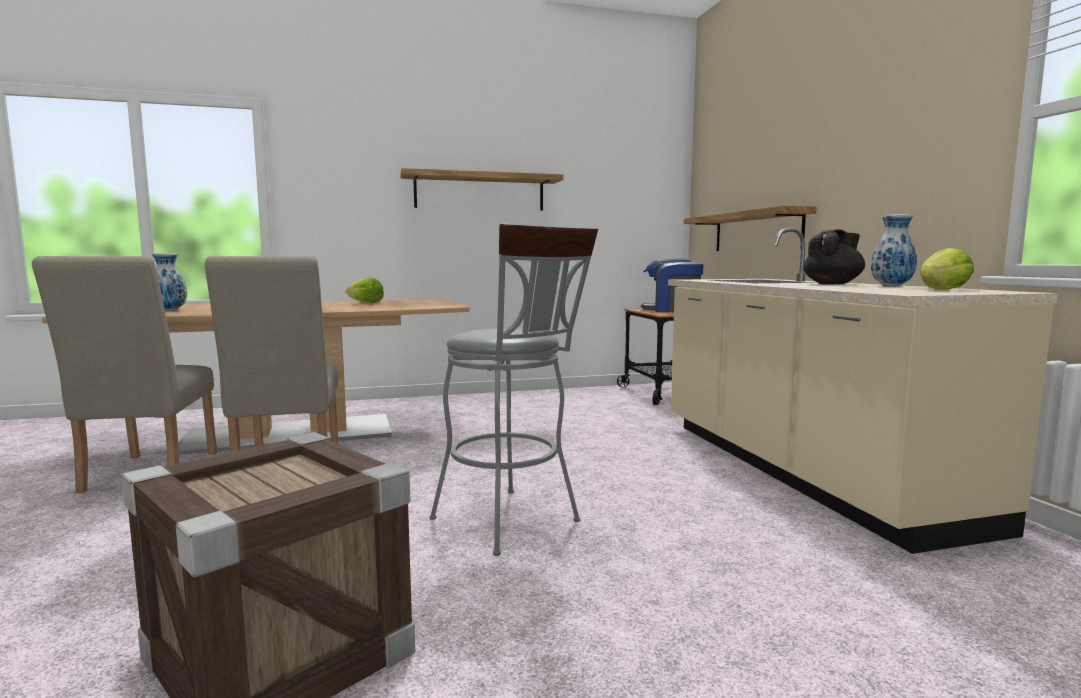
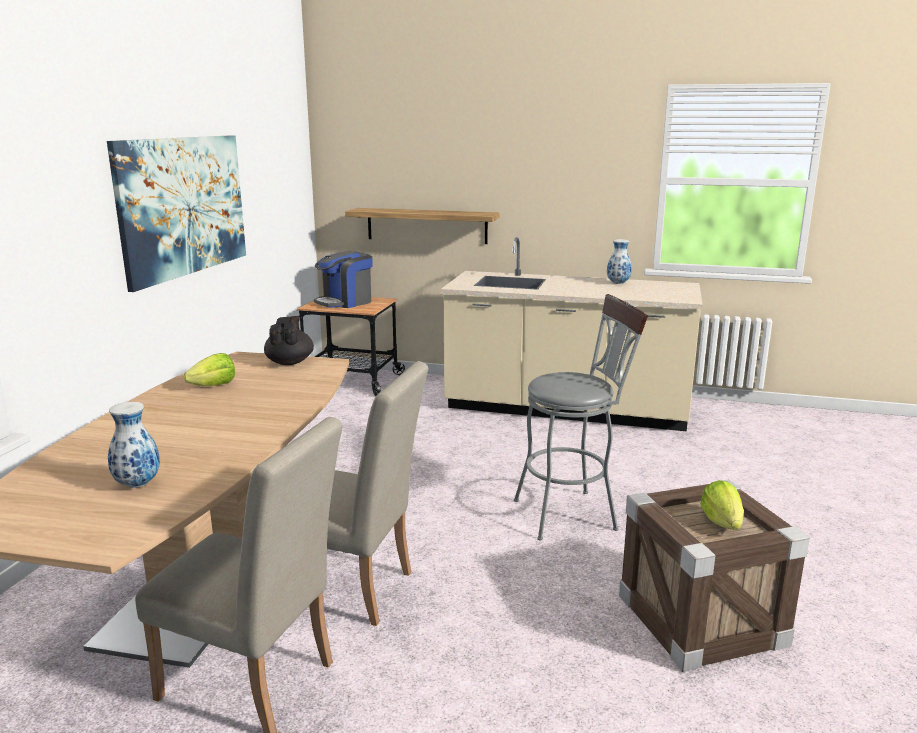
camera: 60 degrees left, 10 degrees up
(480, 192) = (183, 206): shelf -> picture
(833, 284) = (579, 283): black teapot -> black teapot (290, 362)
(942, 289) = (659, 286): lettuce -> lettuce (722, 522)

